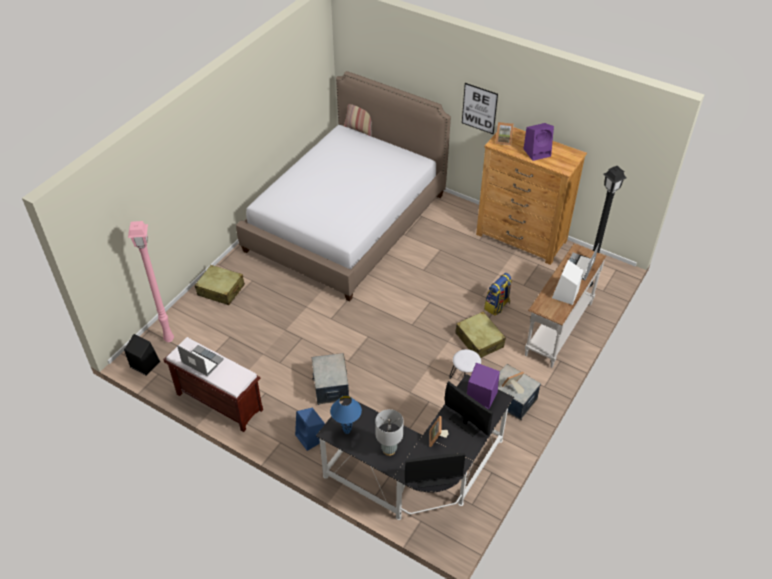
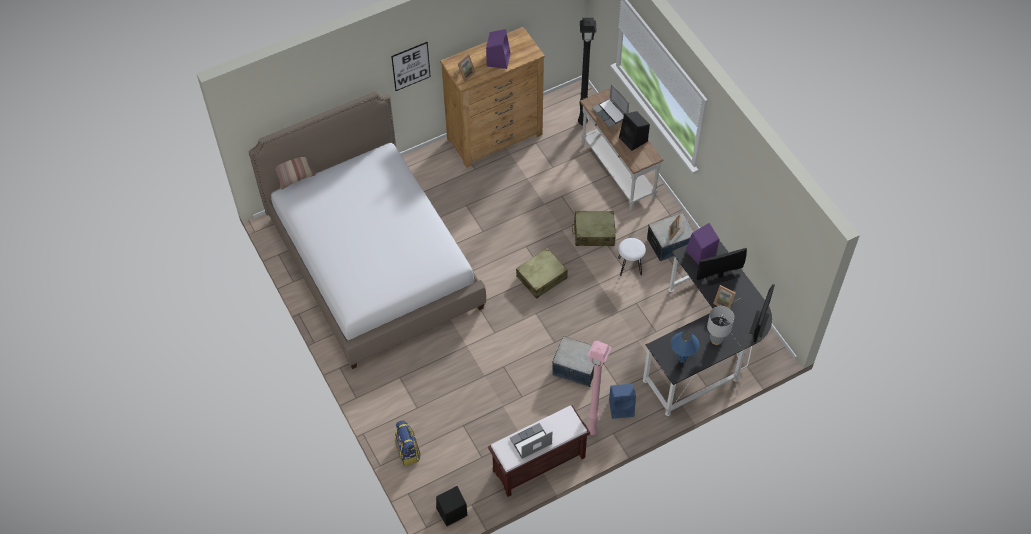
camera: 60 degrees left, 10 degrees up
(168, 338) = (430, 480): pink floor lamp -> pink floor lamp (591, 431)
(221, 290) = (394, 409): beige suitcase -> beige suitcase (542, 277)
(497, 306) = (564, 199): backpack -> backpack (408, 452)
(565, 294) = (634, 140): white speaker -> black speaker

